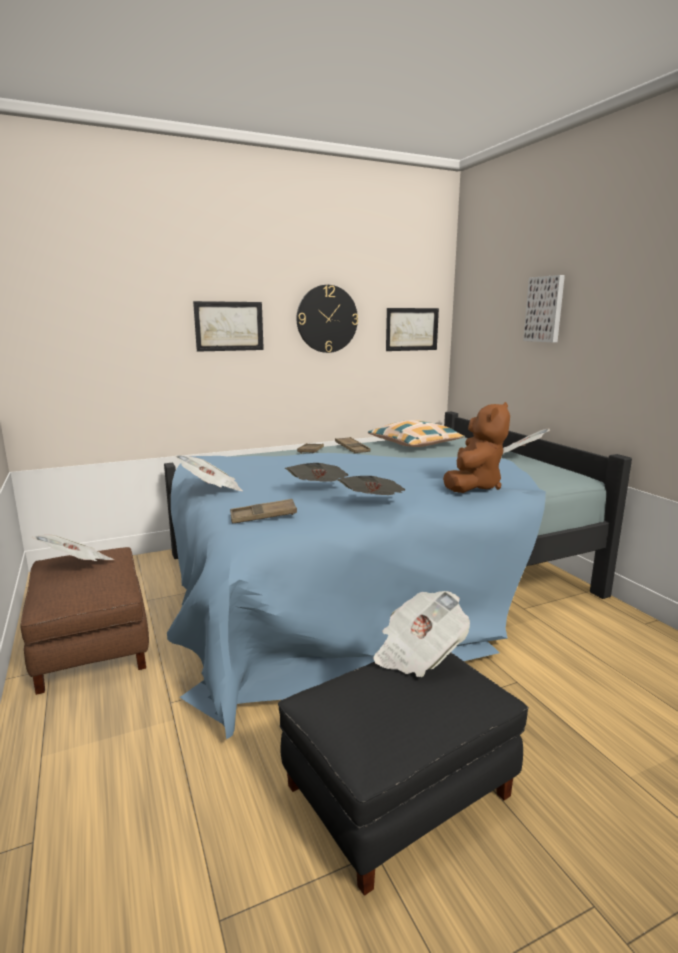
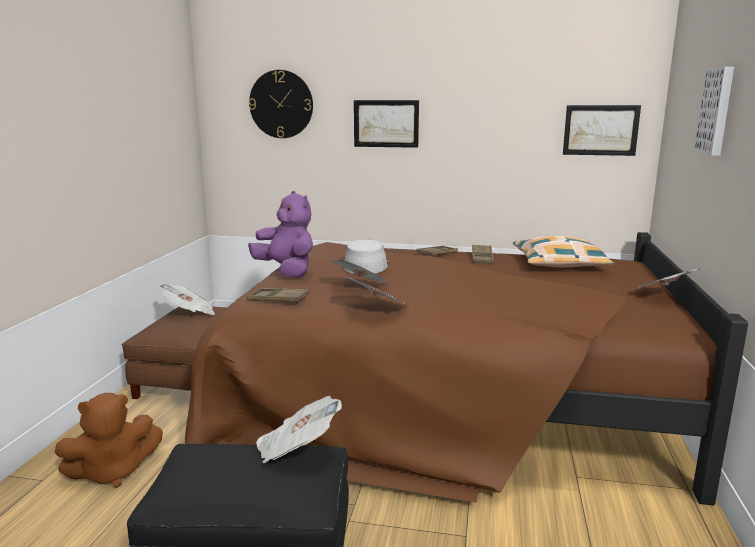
camera: 35 degrees right, 0 degrees up
(211, 489) = (286, 271): newspaper -> purple plush toy
(278, 470) = (365, 265): none -> grey hat
(327, 319) = (490, 117): wall clock -> wall clock (281, 104)
(370, 581) = (448, 398): blue bed -> brown bed
(473, 486) = (517, 315): brown plush toy -> brown plush toy (113, 472)

